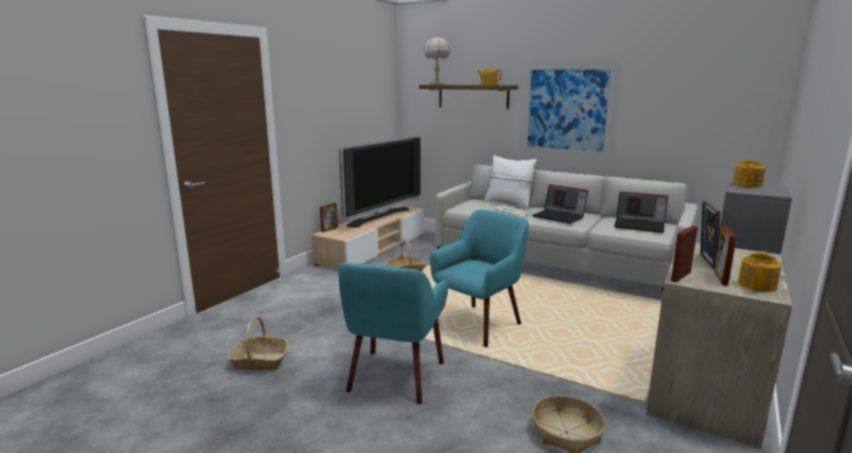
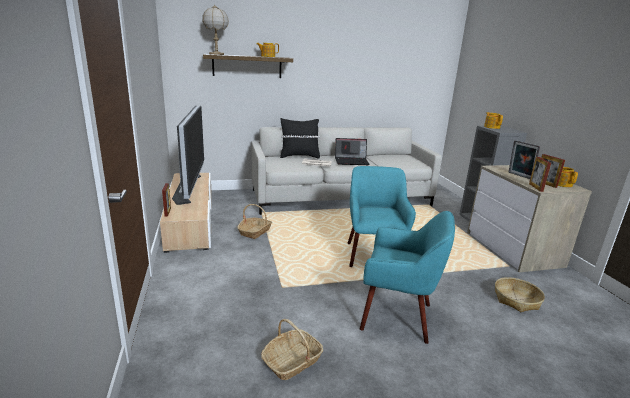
camera: 45 degrees left, 5 degrees up
(395, 376) = (397, 316): turquoise armchair -> turquoise armchair turned 45 degrees counterclockwise
(509, 203) = (299, 156): white pillow -> black pillow
(567, 110) = (328, 78): picture -> none
(640, 225) = (400, 159): laptop -> none

